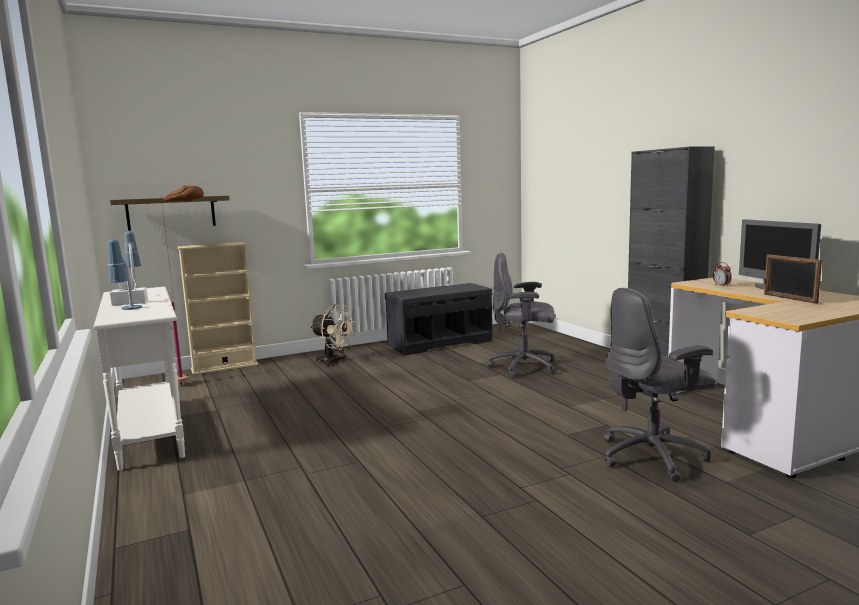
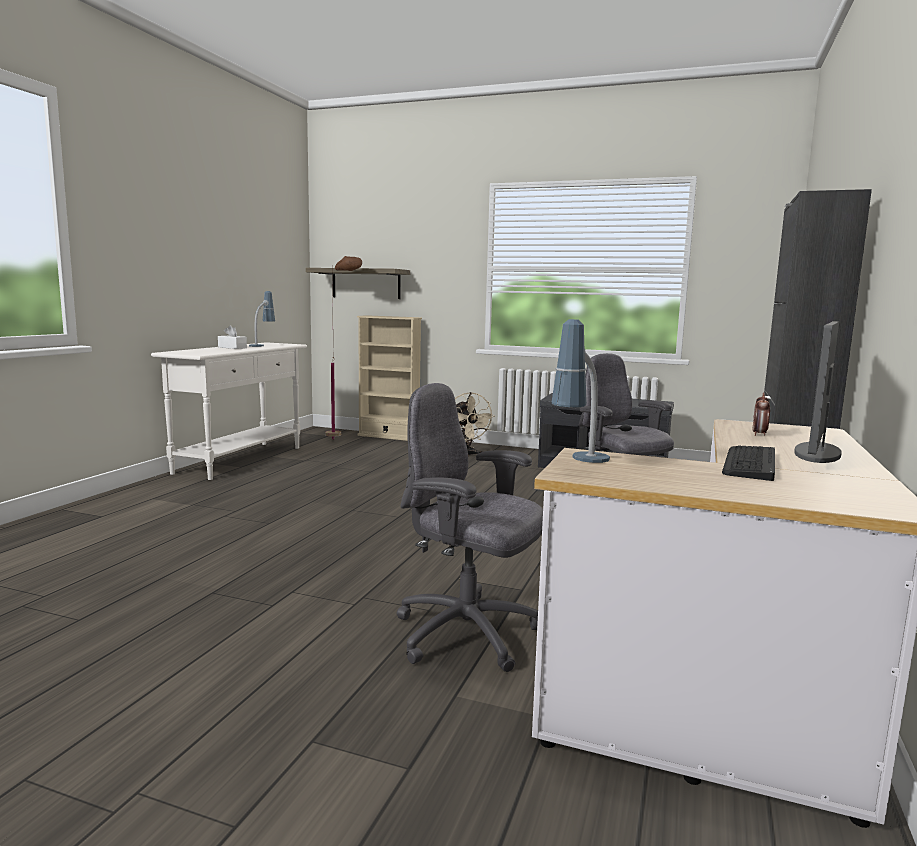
camera: 45 degrees right, 0 degrees up
(127, 310) = (204, 350): table lamp -> table lamp (579, 463)
(789, 298) = (749, 463): picture frame -> keyboard

